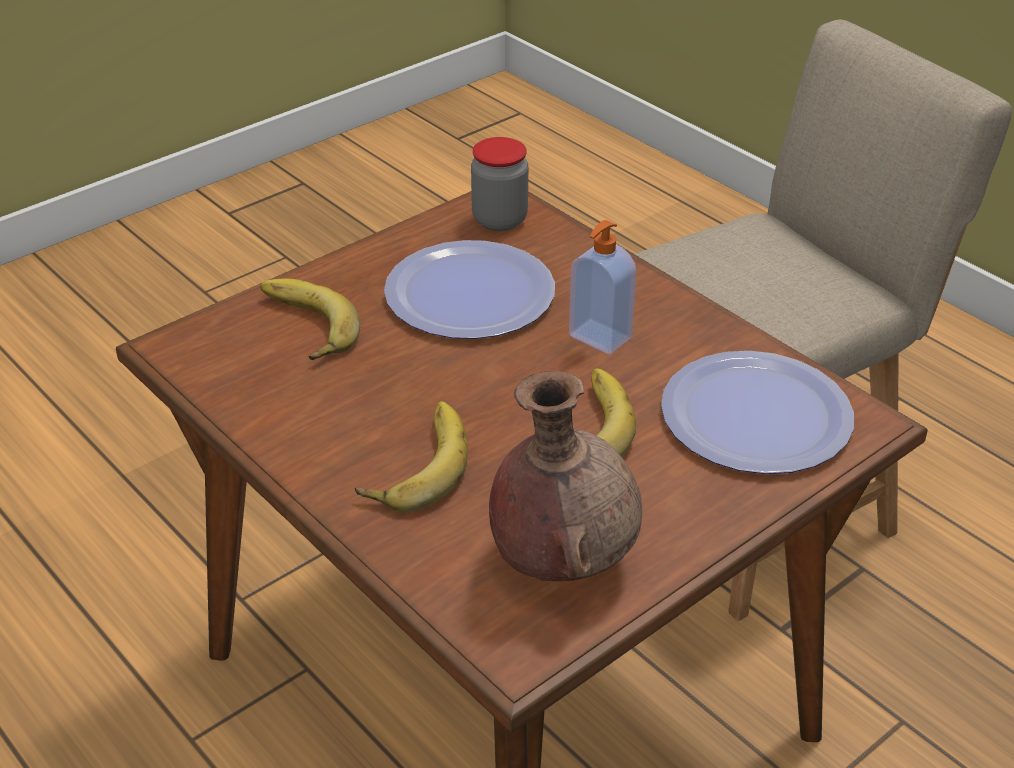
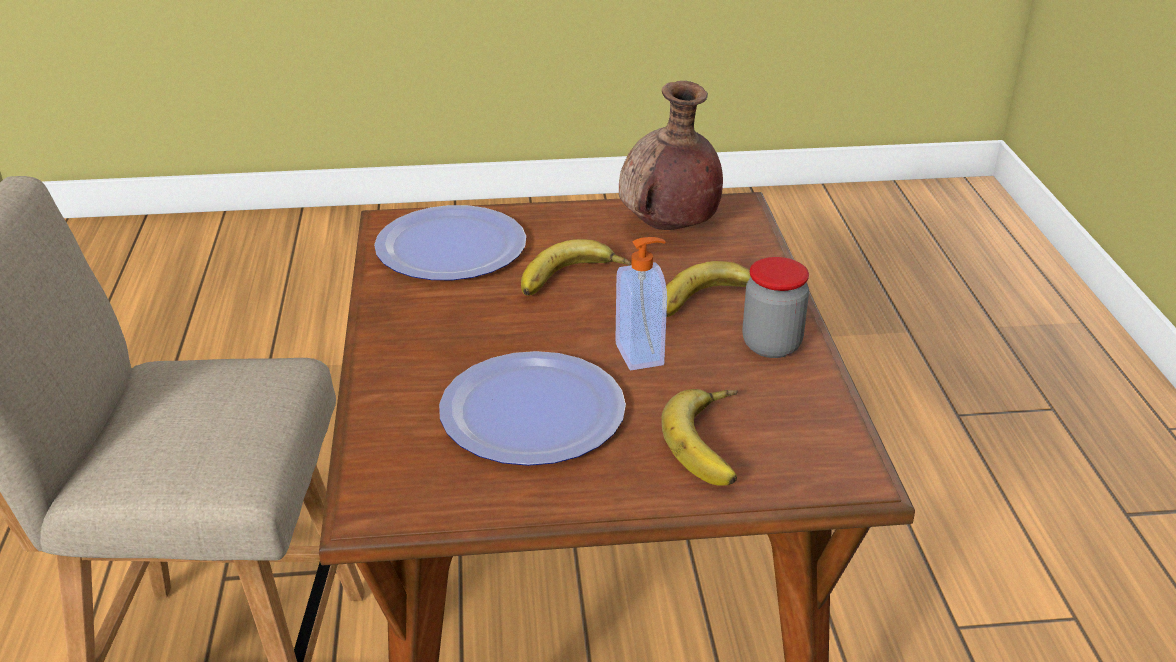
camera: 145 degrees left, 5 degrees down
(499, 220) = (407, 480): jar -> jar (771, 345)
(598, 338) = (478, 331): soap dispenser -> soap dispenser (641, 354)

